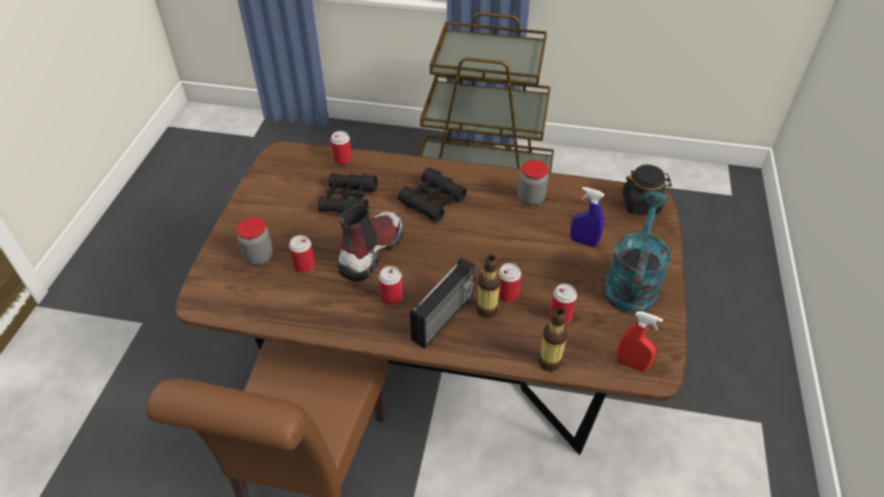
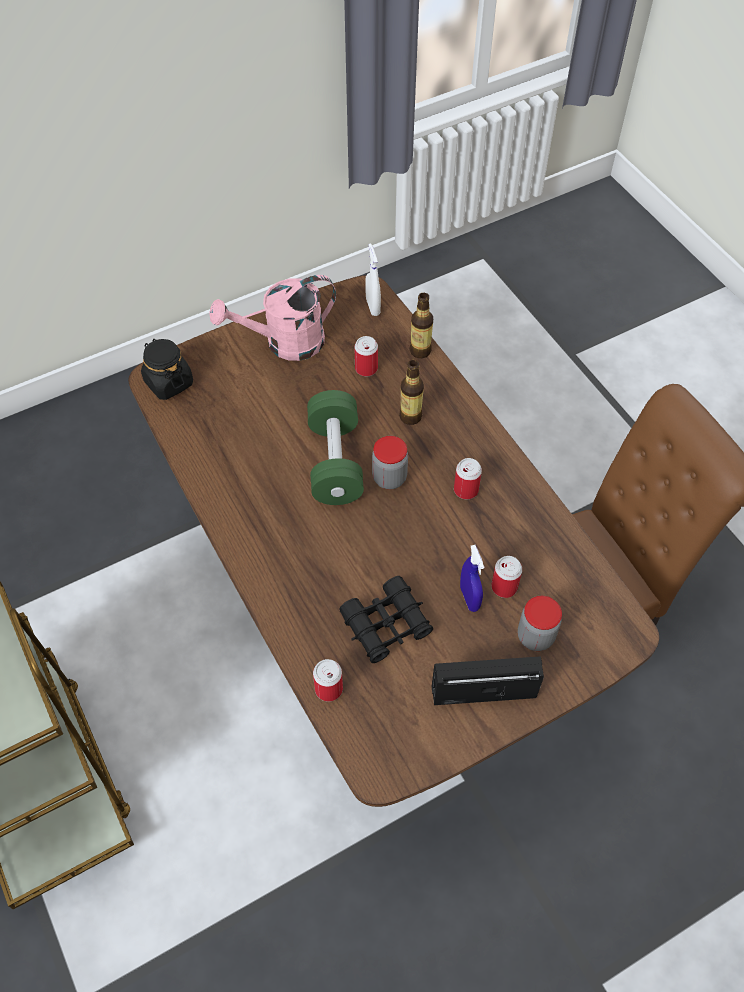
camera: 130 degrees left, 10 degrees up
(371, 251) = (432, 547): boot -> none
(433, 201) = (315, 547): black binoculars -> none
(444, 317) = (447, 439): radio -> radio (483, 690)
(488, 246) = (335, 461): none -> green dumbbell
(507, 294) = (379, 414): can -> none
(531, 198) = (235, 469): jar -> jar (389, 478)
(583, 242) = (263, 397): blue spray bottle -> blue spray bottle (469, 598)
(631, 282) = (284, 343): turquoise watering can -> pink watering can
(631, 364) = (373, 307): red spray bottle -> white spray bottle

